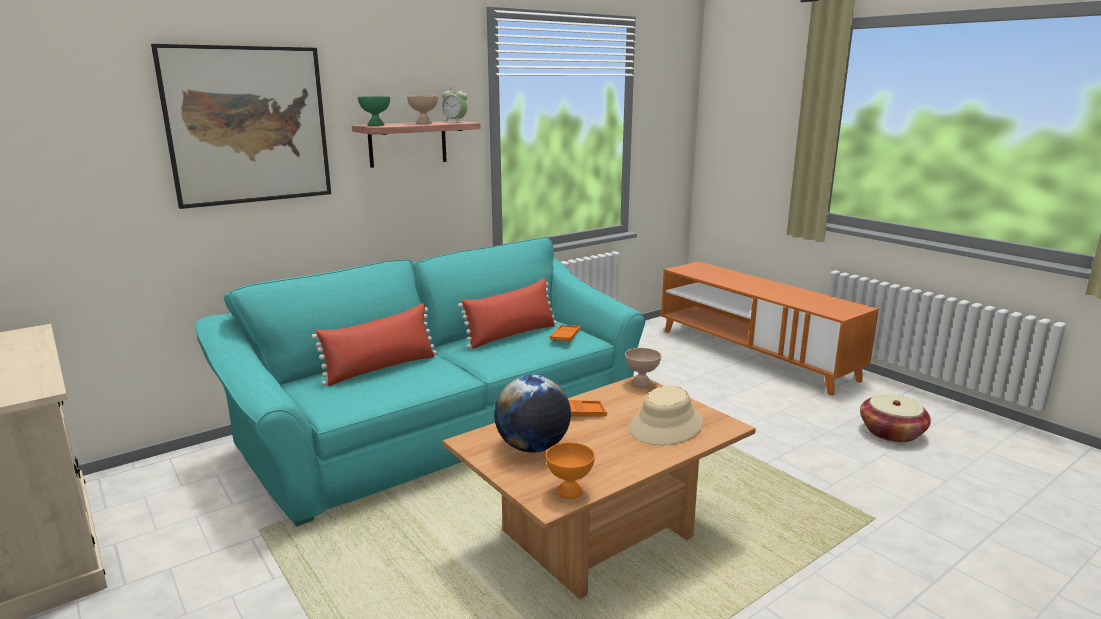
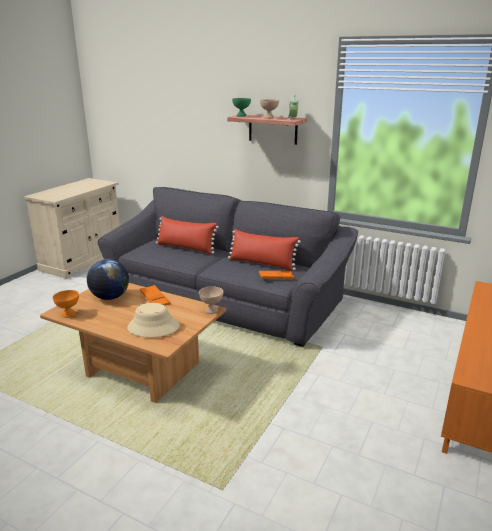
camera: 65 degrees right, 5 degrees up
(248, 125) = (193, 109): picture -> none
(445, 426) = (224, 299): turquoise sofa -> grey sofa
(891, 432) = (395, 500): basket -> none

